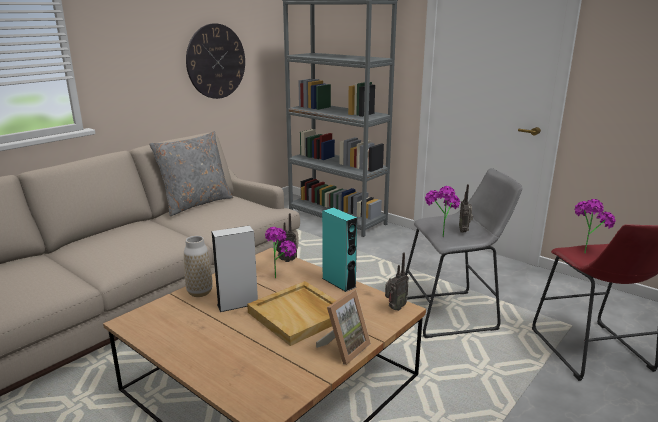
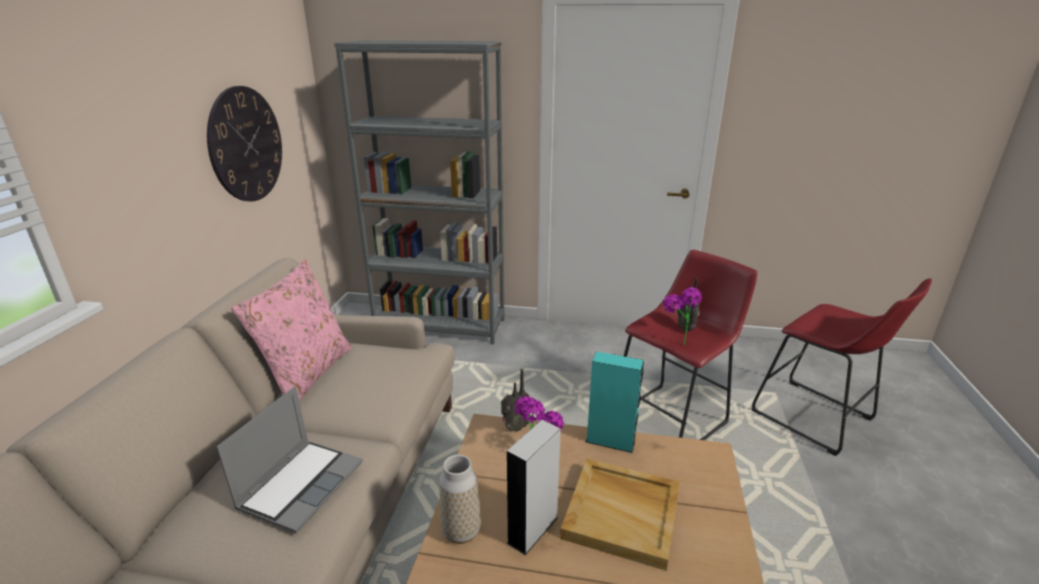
camera: 30 degrees left, 5 degrees up
(140, 245) = (301, 484): none -> laptop
(196, 203) = (307, 373): grey pillow -> pink pillow
(344, 348) = (723, 543): picture frame -> none
(394, 308) = (704, 456): radio -> none
(453, 314) = (672, 419): grey stool -> red stool
(586, 250) = (812, 323): potted plant -> none

